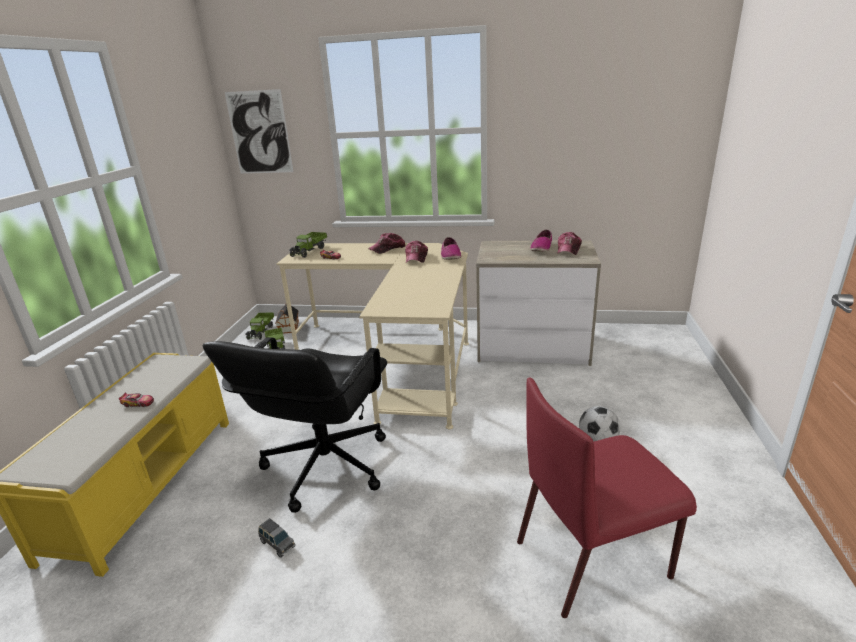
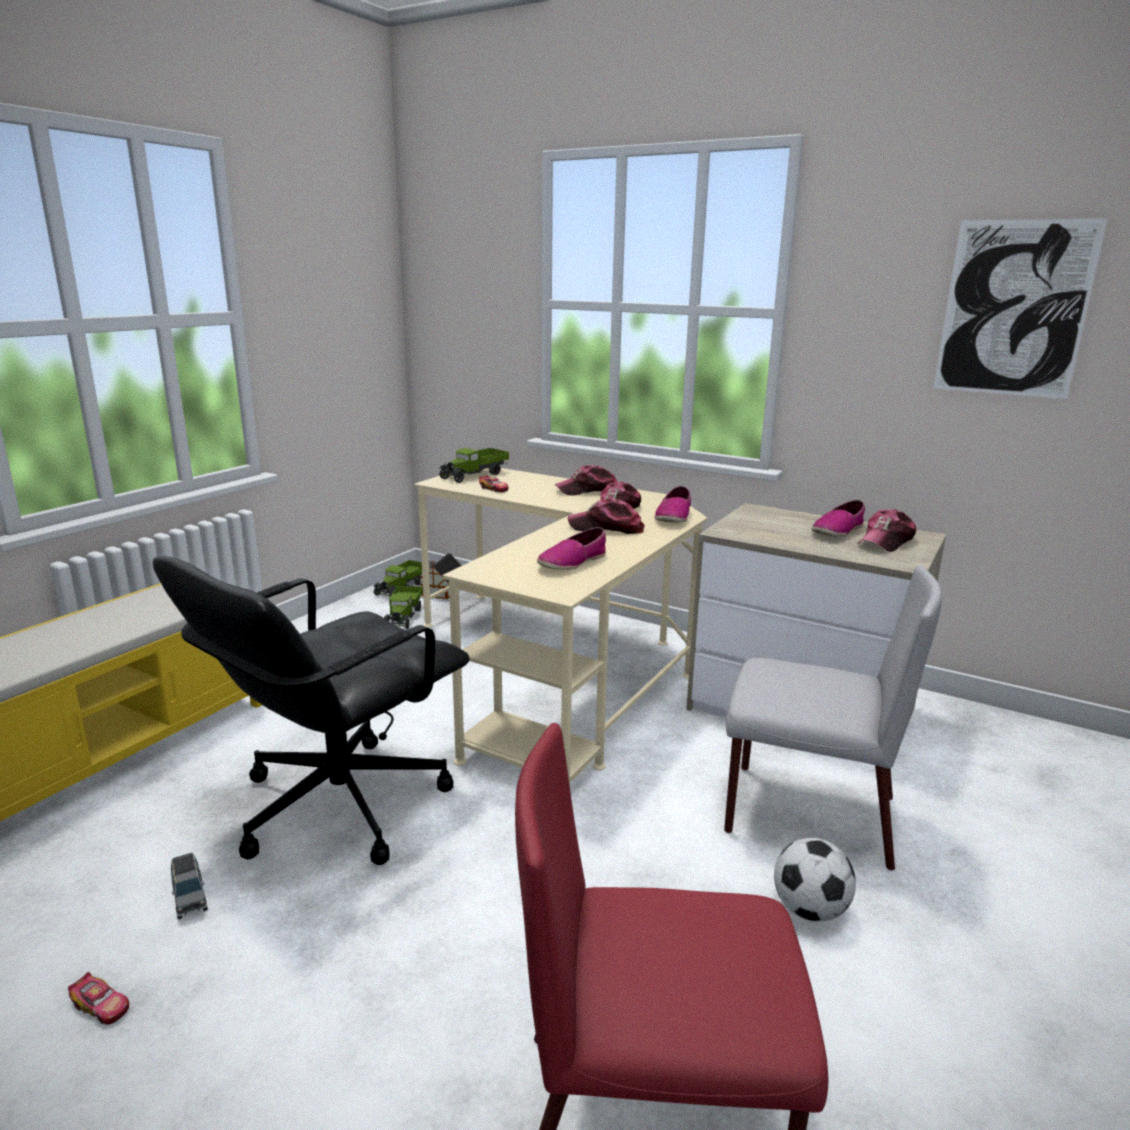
camera: 20 degrees right, 5 degrees down
(138, 403) = (106, 633): toy car -> toy car (101, 1006)
(259, 133) = (449, 291): picture -> picture (1014, 309)
(421, 269) = (606, 528): none -> cap
(424, 293) = (572, 562): none -> shoe
(568, 398) = (806, 814): none -> grey chair

